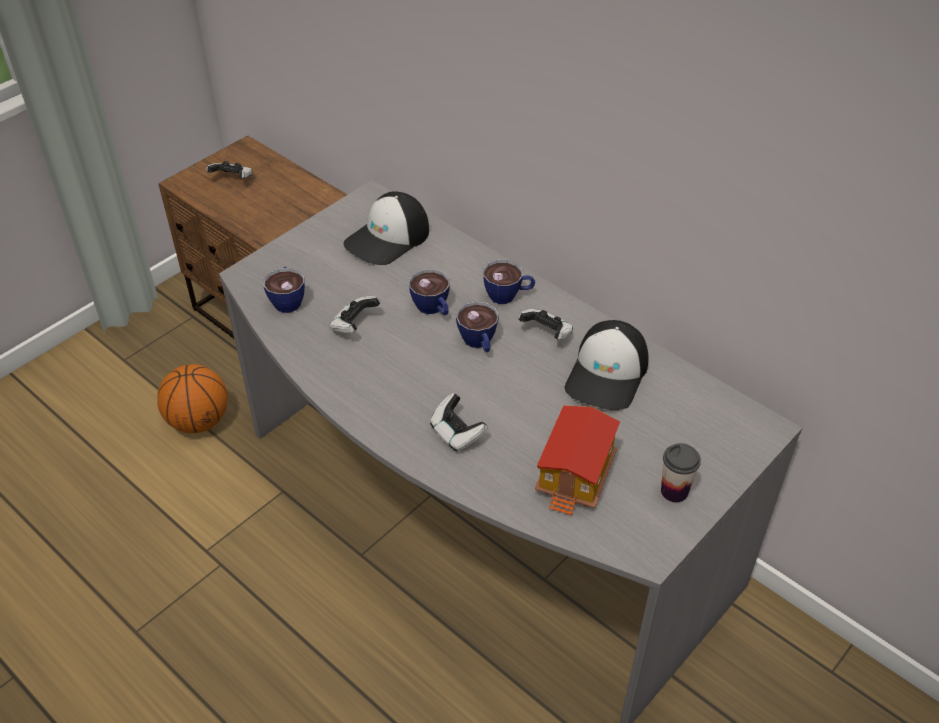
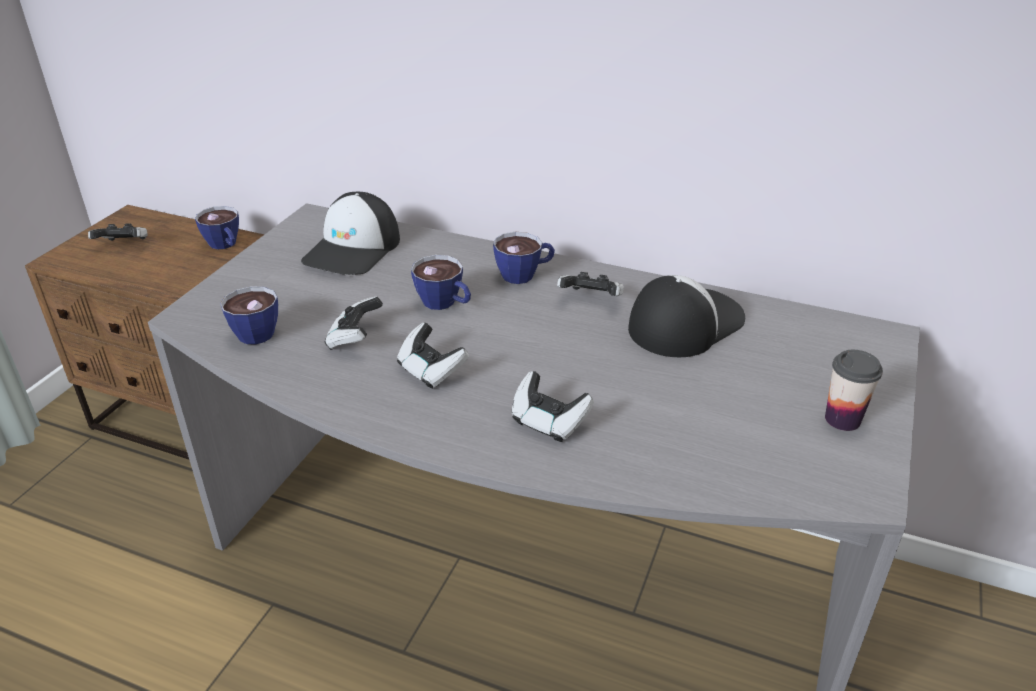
camera: 20 degrees left, 10 degrees down
(199, 421) = (134, 551): basketball -> none
(395, 368) = (431, 371): none -> game controller
(479, 343) = (519, 325): cup -> cup (225, 245)
(576, 476) = (723, 432): toy house -> none
(608, 374) = (684, 323): cap -> cap turned 135 degrees counterclockwise

